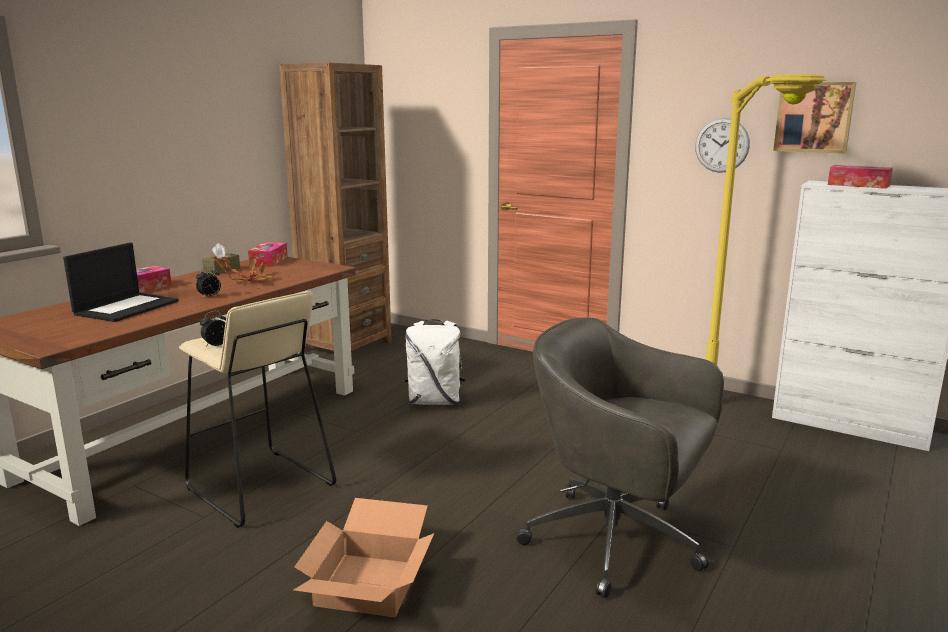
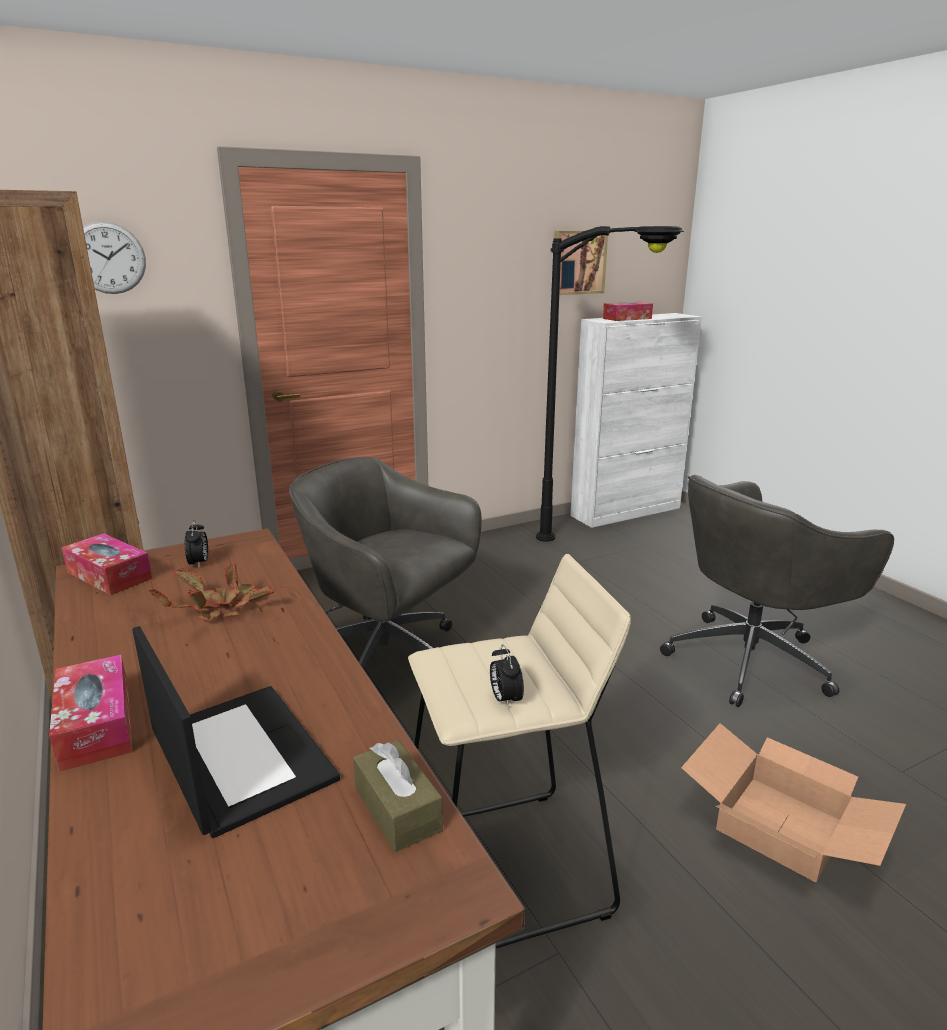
camera: 60 degrees left, 5 degrees up
(210, 296) = (280, 656): alarm clock -> alarm clock (199, 563)
(222, 270) = (99, 622): brown tissue box -> brown tissue box (397, 809)
(435, 401) = (389, 658): white backpack -> grey office chair
(722, 145) = (510, 293): wall clock -> wall clock (108, 258)
(738, 432) = (605, 547): yellow floor lamp -> black floor lamp

